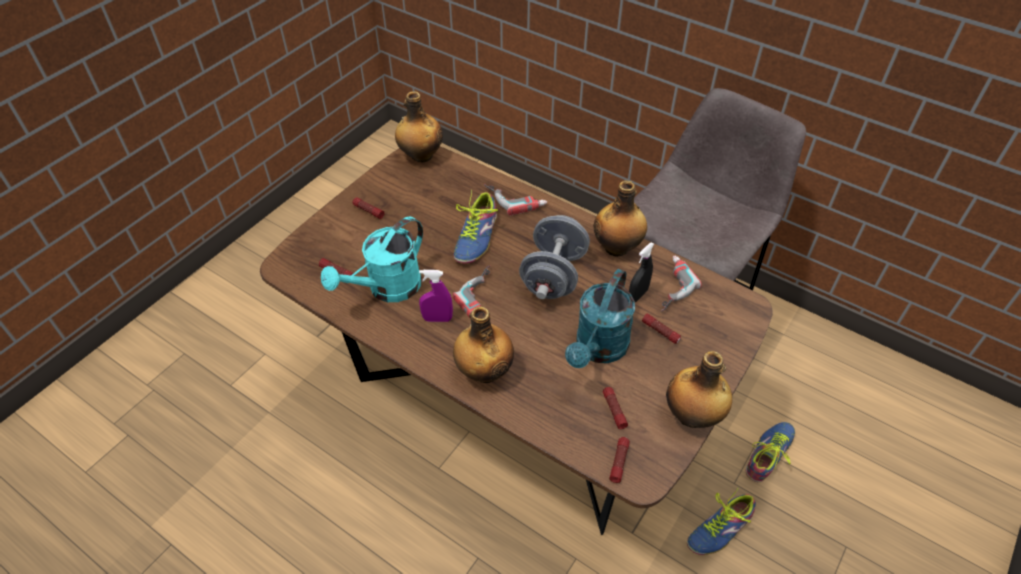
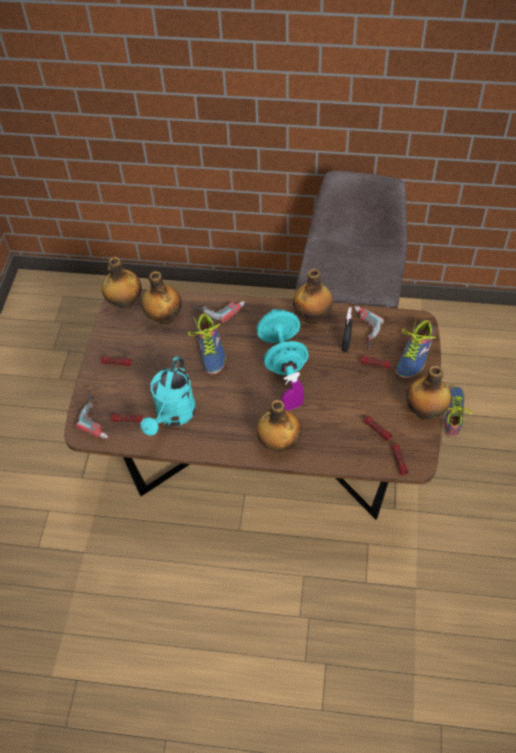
camera: 25 degrees left, 5 degrees up
(437, 319) = (223, 421): purple spray bottle -> purple spray bottle (292, 406)
(450, 185) = (164, 317): none -> bottle
(484, 298) = (245, 392): power drill -> power drill (98, 417)
(553, 275) = (282, 355): grey dumbbell -> turquoise dumbbell
(598, 349) = (343, 394): turquoise watering can -> none
(720, 529) = (448, 478): shoe -> shoe (414, 356)

